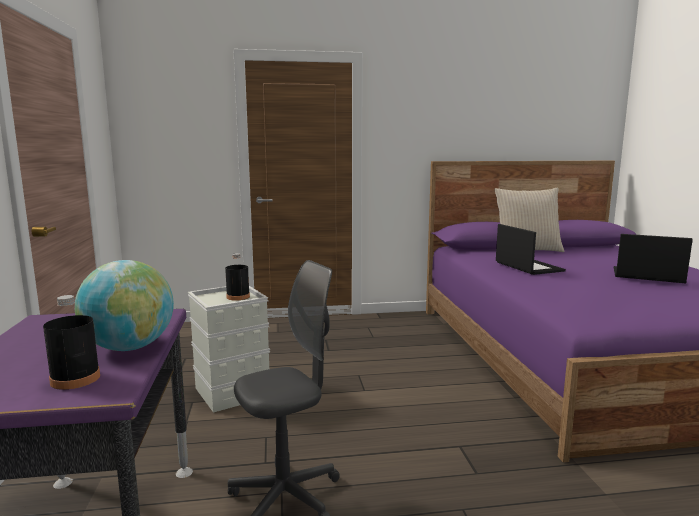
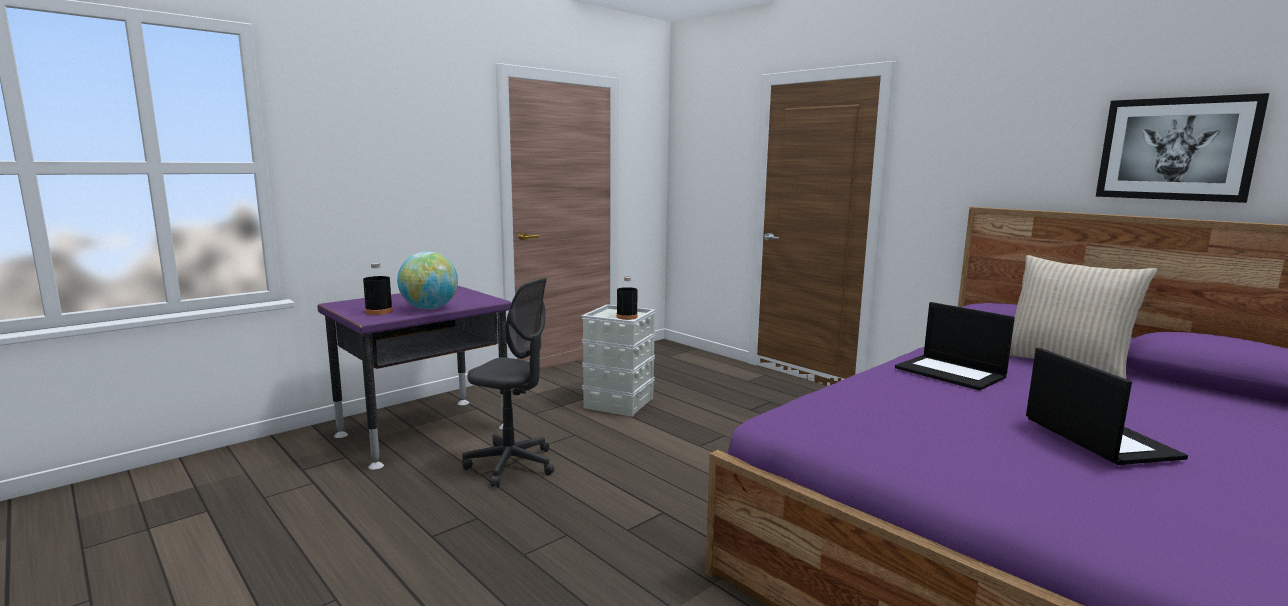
camera: 55 degrees right, 0 degrees up
(527, 266) = (951, 372): laptop -> laptop turned 105 degrees clockwise
(528, 122) = (1176, 149): none -> picture

